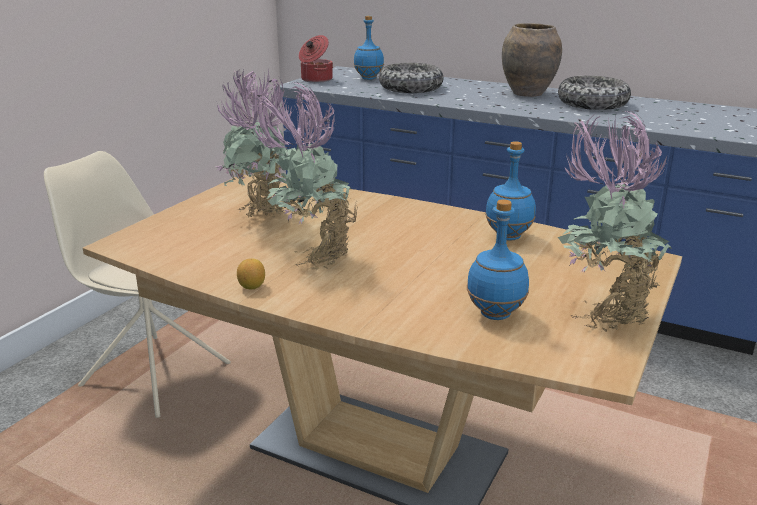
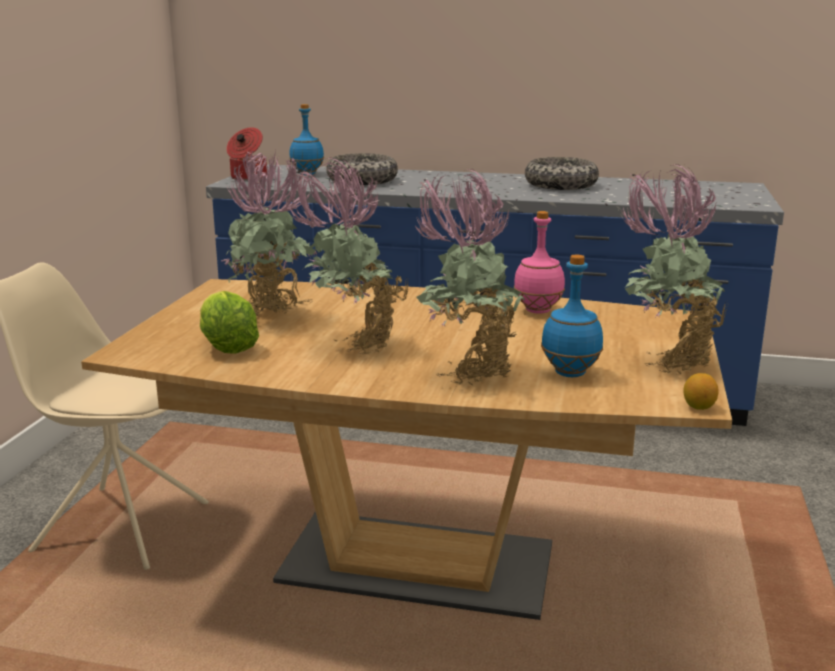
camera: 15 degrees left, 5 degrees down
(206, 246) = (227, 346): none -> lettuce
(252, 287) = (308, 376): lemon -> lemon (698, 407)
(397, 301) = (468, 372): none -> potted plant
(507, 236) = (537, 310): blue bottle -> pink bottle
(527, 94) = (489, 180): brown vase -> none

